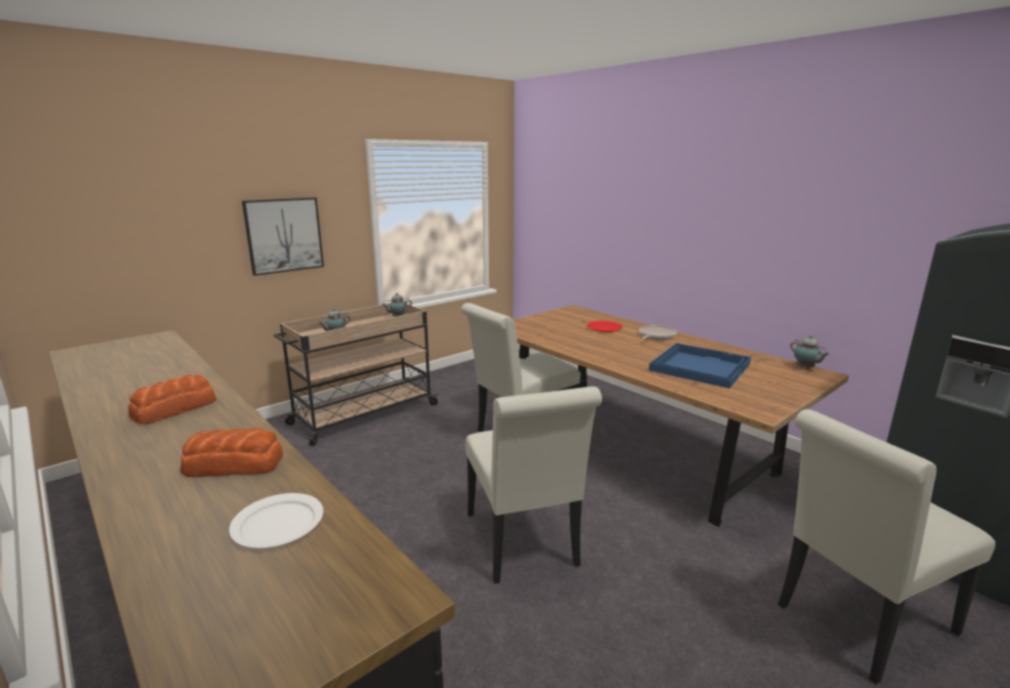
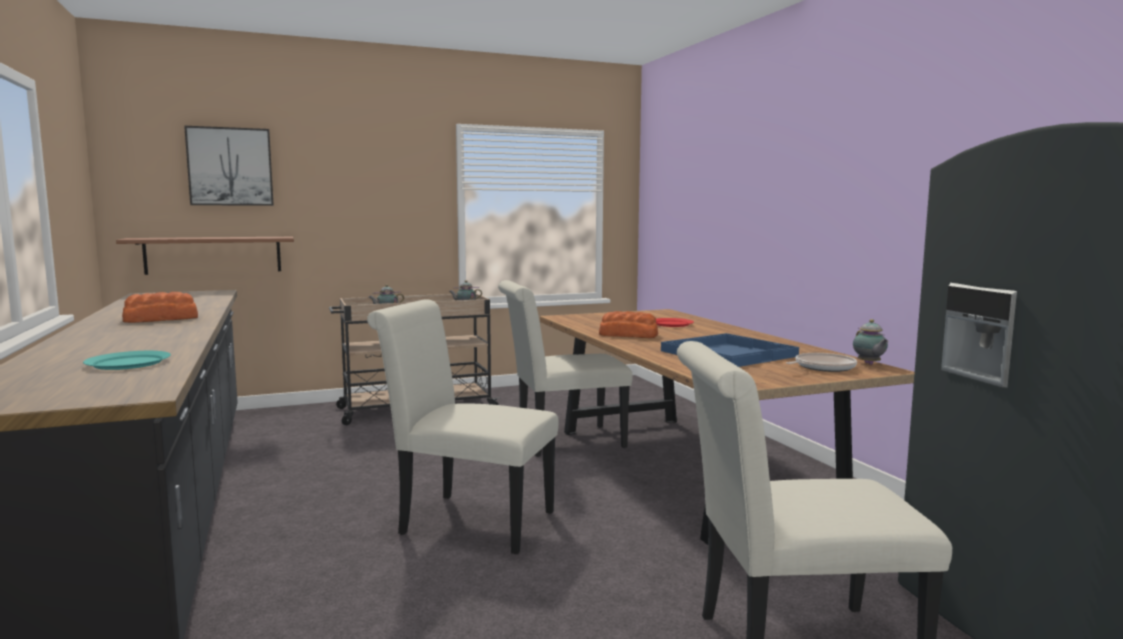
camera: 20 degrees right, 10 degrees down
(133, 293) = (213, 255): none -> brown shelf
(233, 464) = (150, 341): bread -> bread (627, 335)
(278, 523) = (129, 363): white plate -> turquoise plate
(284, 235) = (361, 214): picture -> picture (230, 166)
(523, 544) = (467, 521): white chair -> white chair turned 105 degrees clockwise
(656, 336) = (722, 332): frying pan -> frying pan (822, 367)

